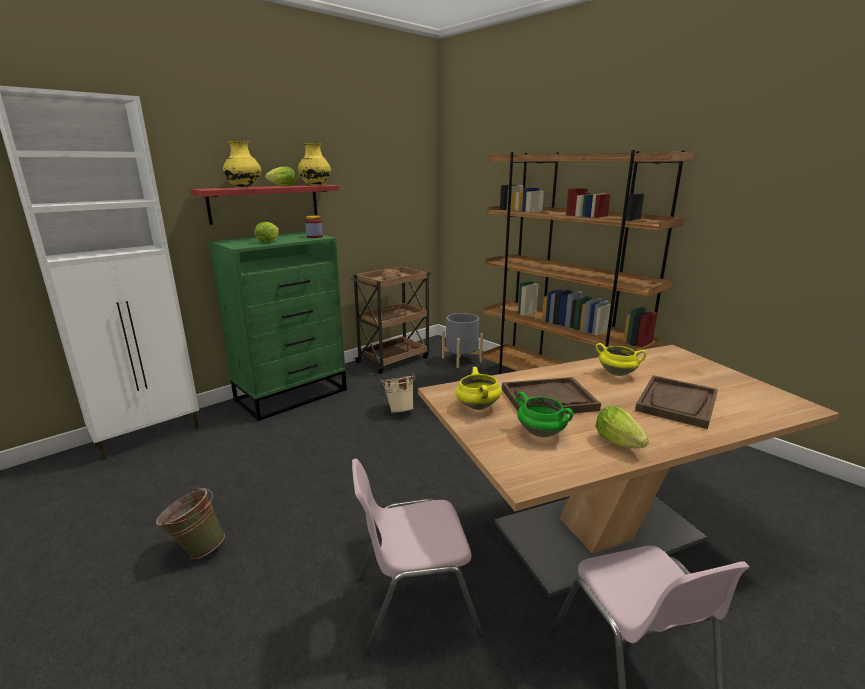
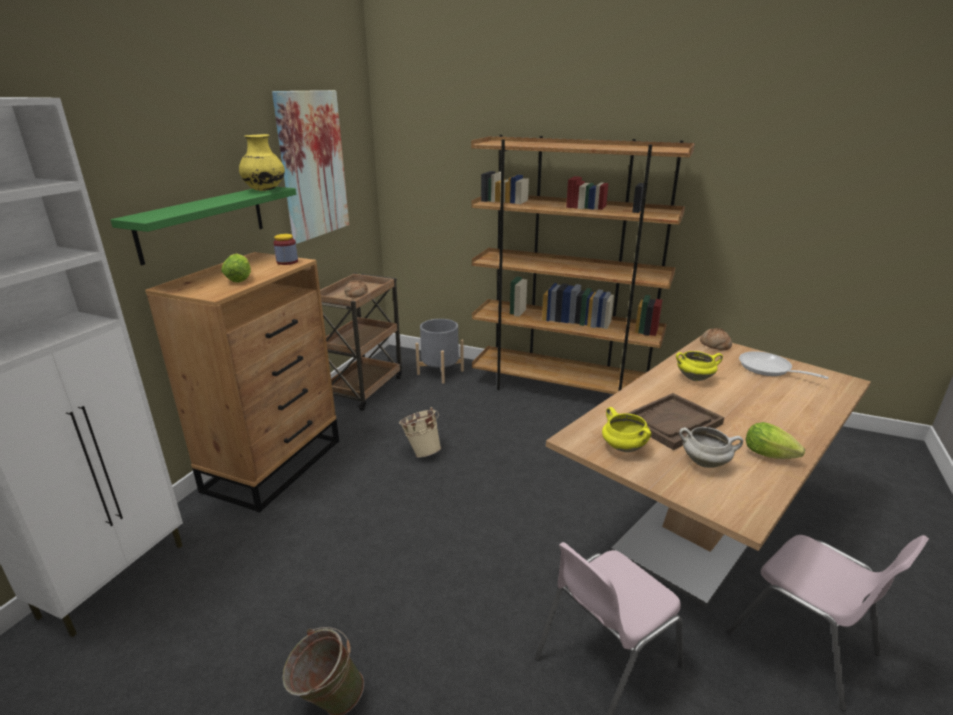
camera: 25 degrees left, 5 degrees up
(244, 187) = (187, 208): yellow vase -> none
(265, 203) = (203, 222): red shelf -> green shelf
(281, 186) = (225, 197): lettuce -> none
(292, 394) = (275, 464): green dresser -> brown dresser
(371, 175) = (312, 165): none -> picture
(542, 433) = (705, 462): green cooking pot -> white cooking pot
(674, 354) = (714, 345): none -> bread
(677, 403) = (767, 400): brown tray -> none
(713, 381) = (769, 369): none -> frying pan

